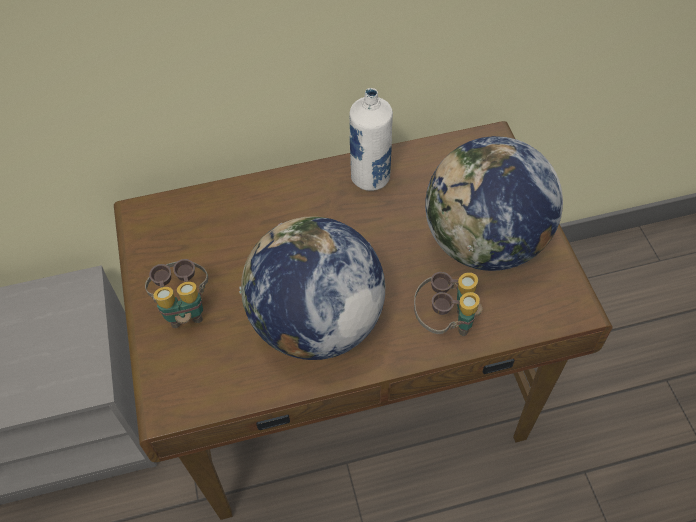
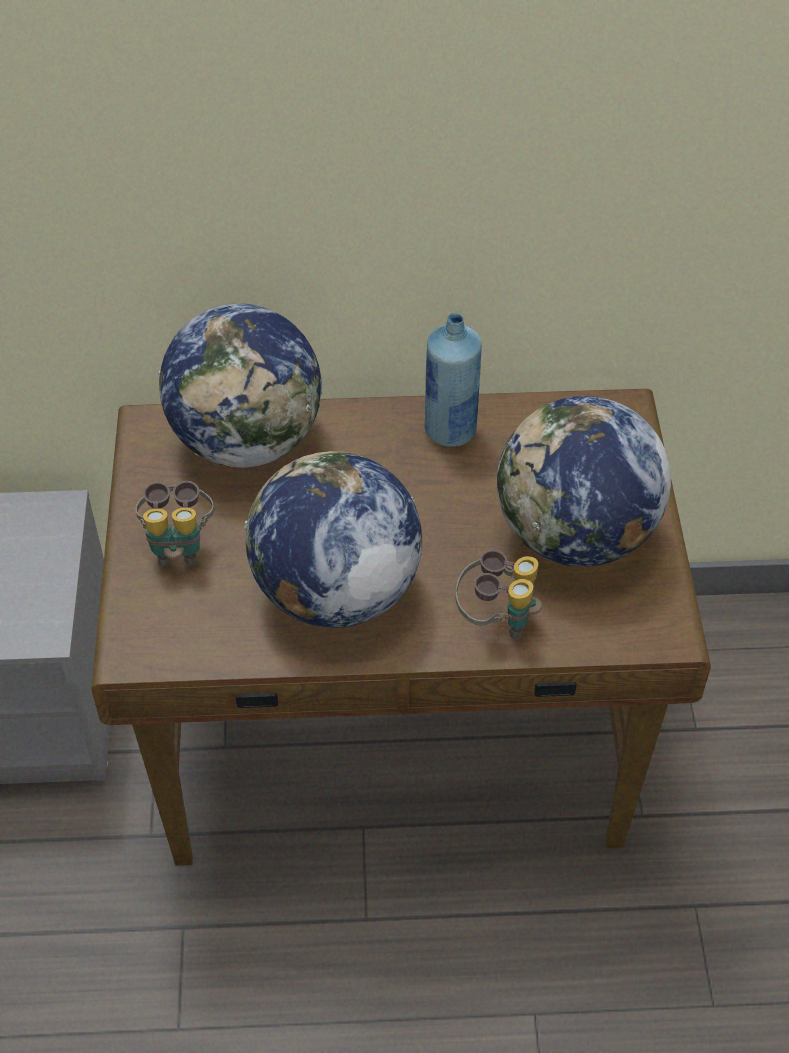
camera: 10 degrees right, 5 degrees down
(220, 212) = (248, 440): none -> globe
(370, 178) = (450, 431): white bottle -> blue bottle

